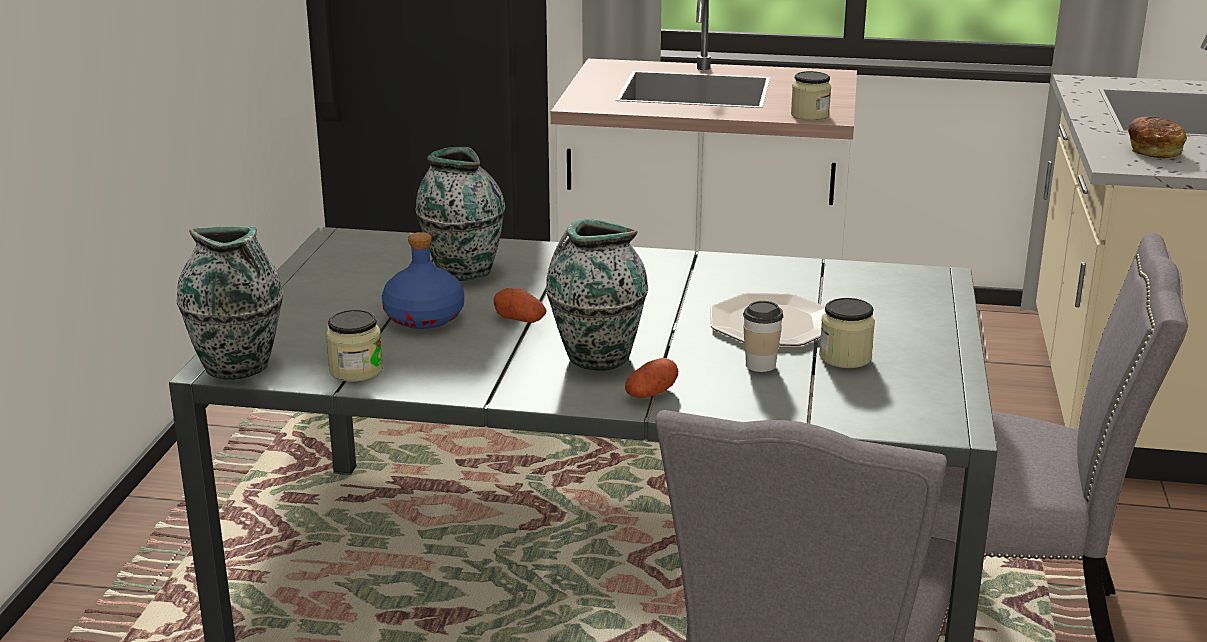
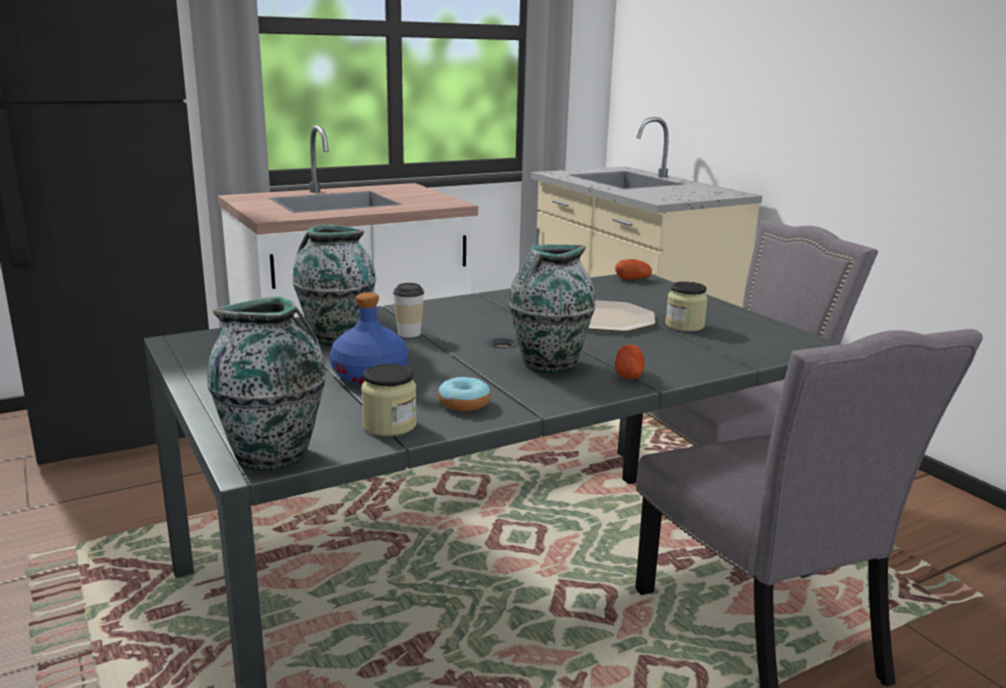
camera: 40 degrees left, 5 degrees down
(447, 371) = (464, 403): none -> donut
(520, 319) = (446, 357): potato -> potato (633, 279)
(760, 365) = (651, 341): cup -> cup (409, 333)
(810, 115) = (440, 204): jar -> none
(1153, 150) = (659, 193): bread -> none

